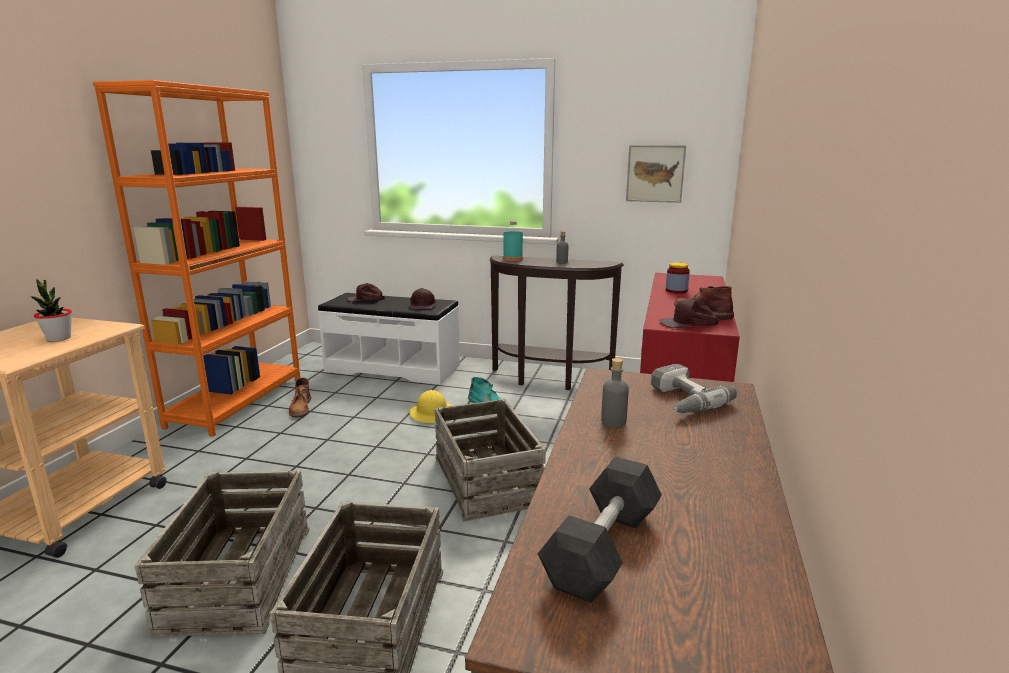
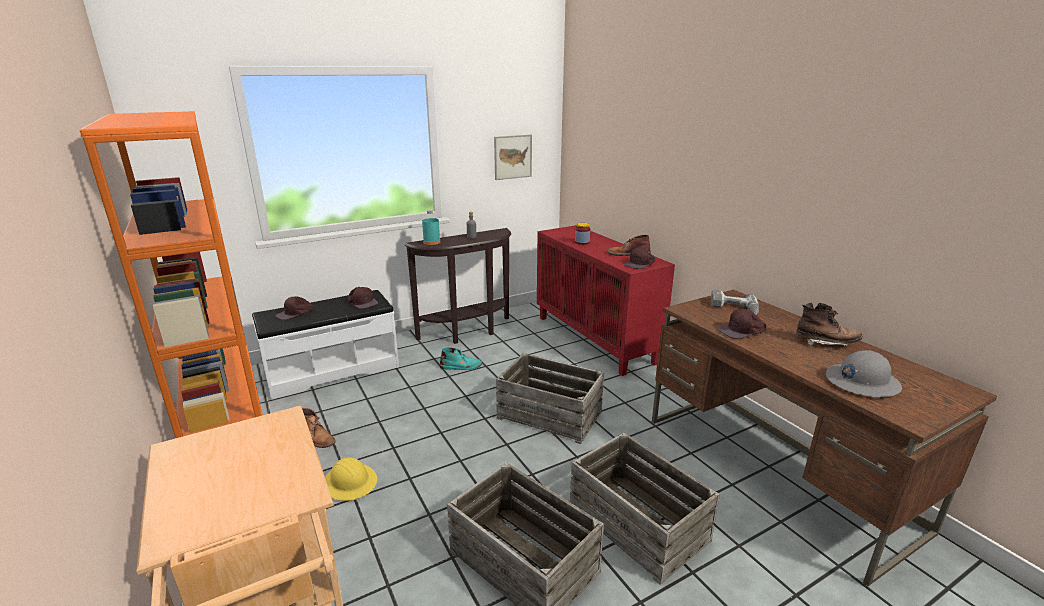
camera: 45 degrees left, 5 degrees up
(59, 338) = (264, 454): potted plant -> none
(432, 413) = (435, 390): yellow hard hat -> yellow hard hat (350, 483)
(602, 548) = (861, 382): black dumbbell -> grey hard hat
(613, 422) = (742, 331): grey bottle -> brown cap
(704, 486) = (826, 343): none -> brown boot

